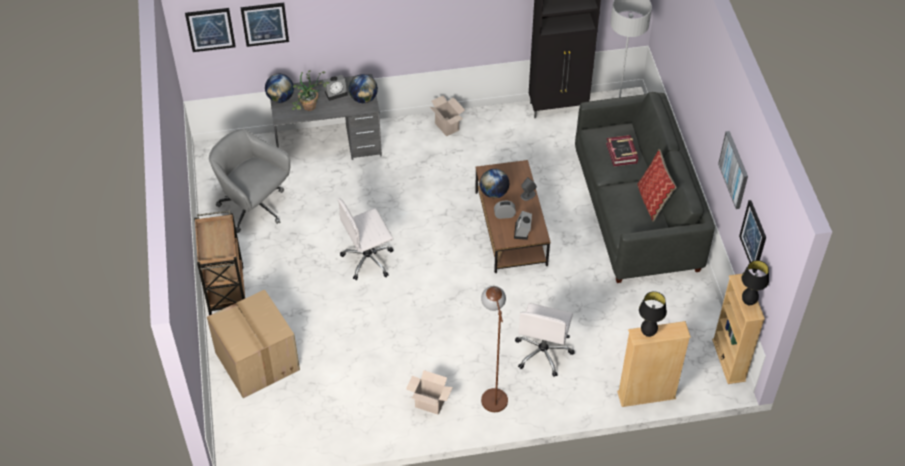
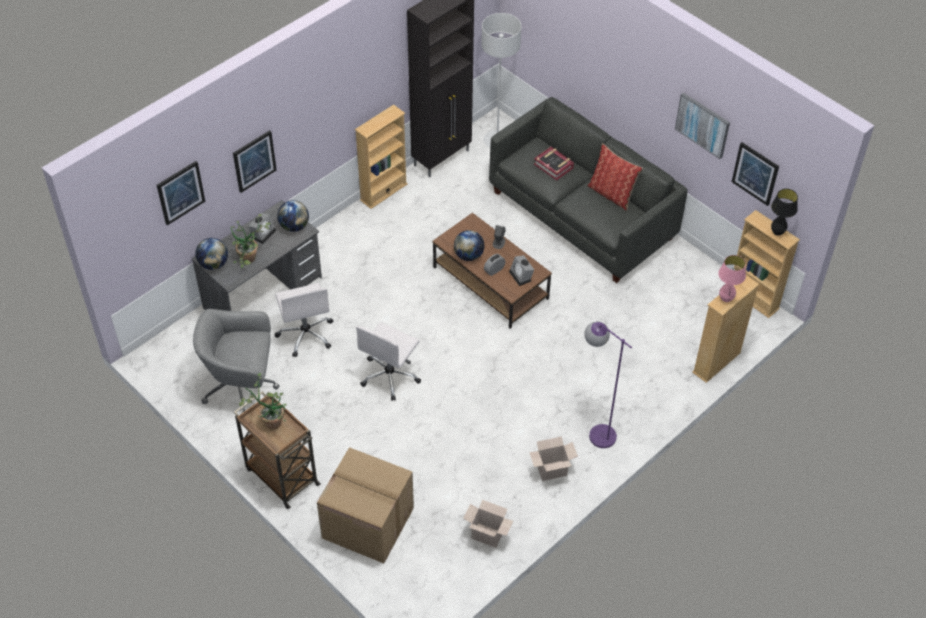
camera: 35 degrees left, 0 degrees up
(210, 29) = (130, 222): picture -> picture (254, 161)
(217, 235) = (270, 420): none -> potted plant
(448, 127) = (359, 222): cardboard box -> cardboard box (488, 535)
(487, 112) = (383, 192): none -> beige bookcase
(492, 392) = (595, 431): brown floor lamp -> purple floor lamp
(543, 353) = (607, 374): white office chair -> white office chair (306, 334)
(648, 333) = (726, 299): black table lamp -> pink table lamp

